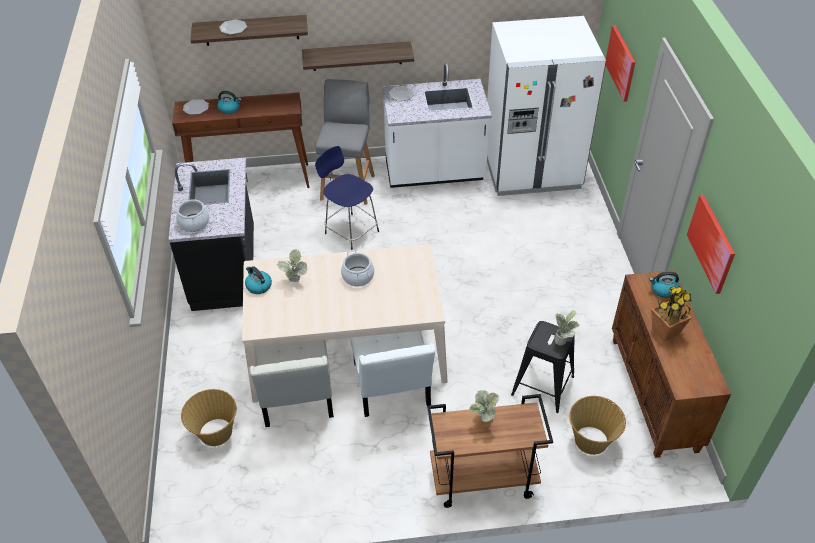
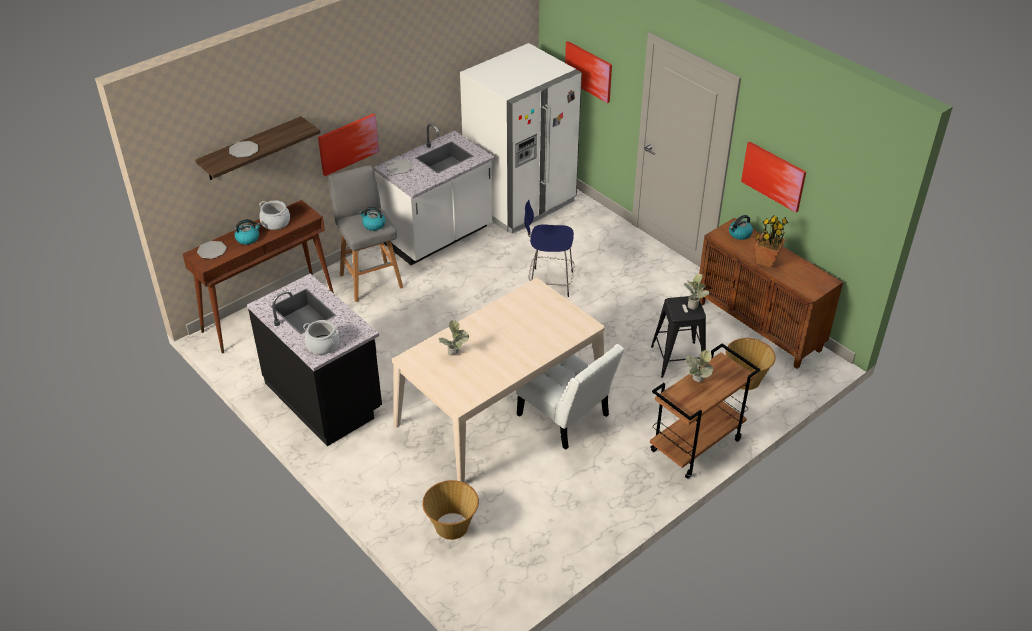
camera: 35 degrees left, 5 degrees down
(258, 286) = (426, 371): kettle -> kettle (373, 225)
(297, 399) = (496, 465): white chair -> none
(350, 231) = (410, 316): blue stool -> blue stool (549, 282)
(357, 56) = (348, 144): shelf -> picture
(358, 276) = (503, 327): cooking pot -> cooking pot (275, 223)

